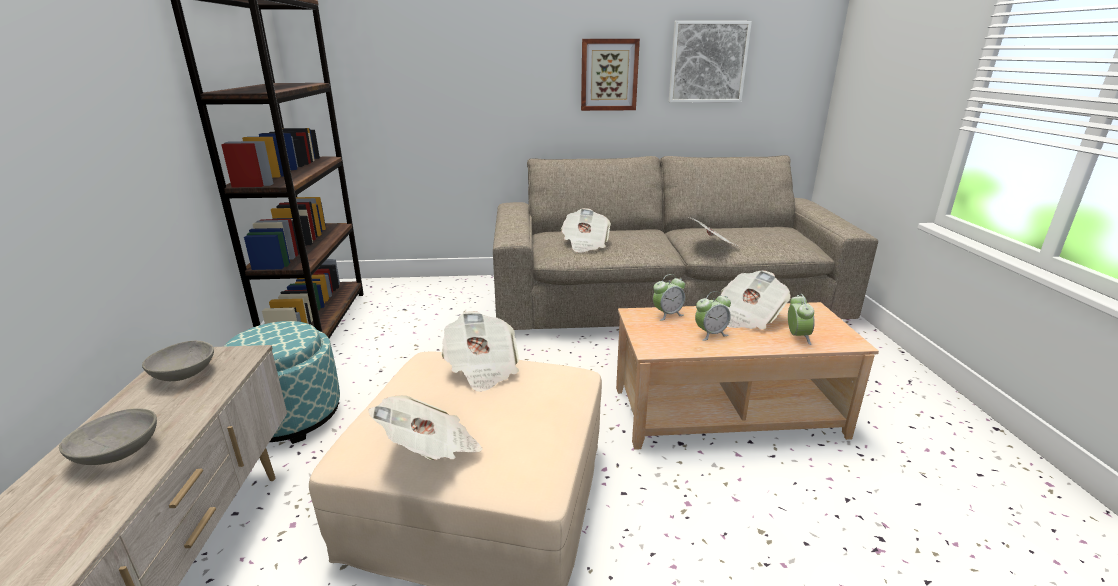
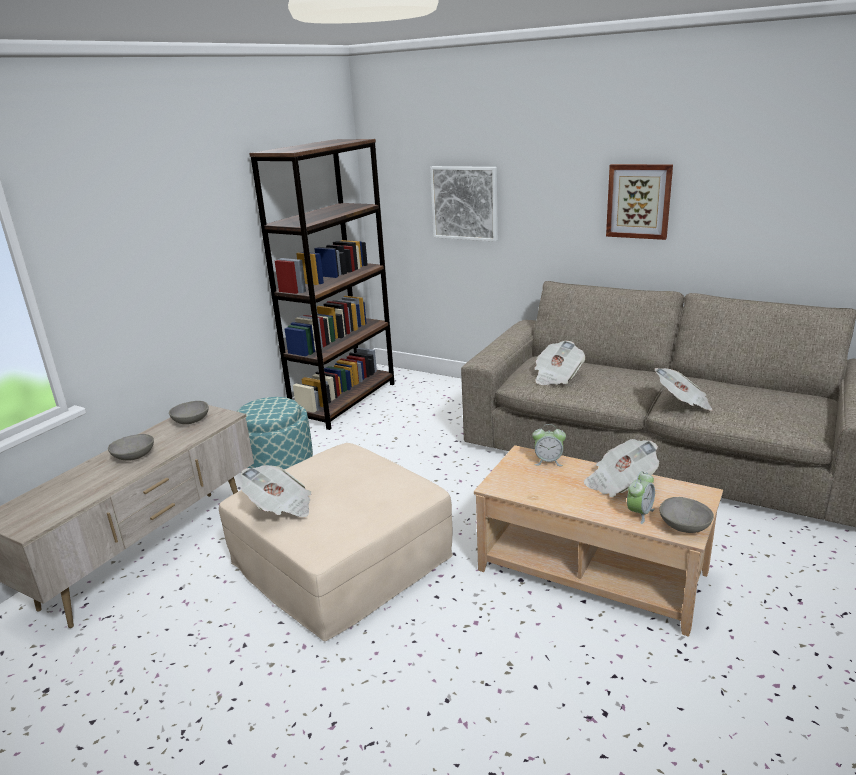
camera: 35 degrees right, 0 degrees up
(482, 369) = (362, 465): newspaper -> none
(708, 62) = (757, 191): picture -> picture (465, 203)
(710, 334) = (561, 488): alarm clock -> none
(840, 337) = (683, 526): none -> grey bowl

